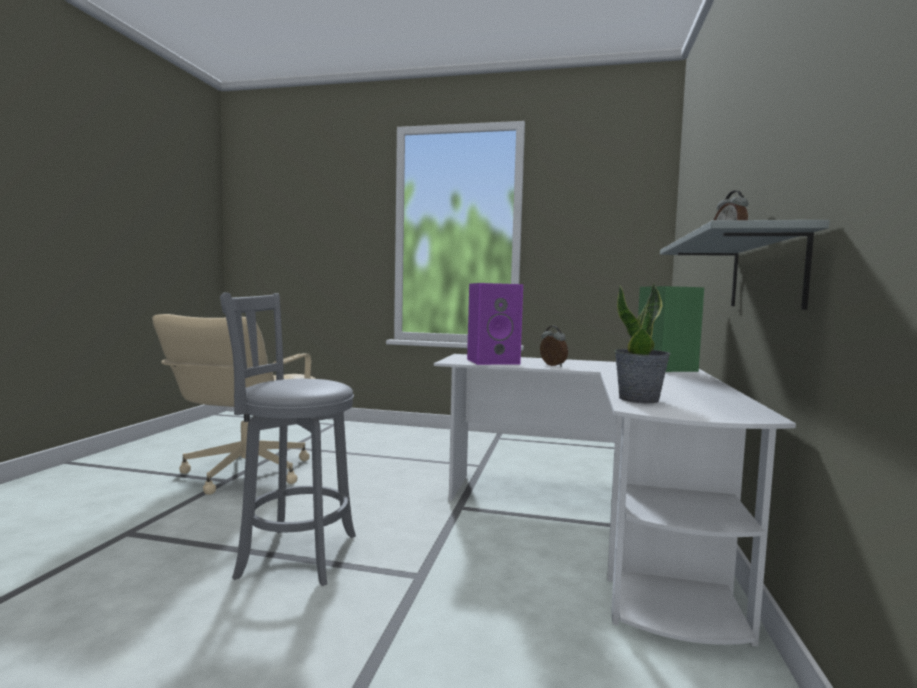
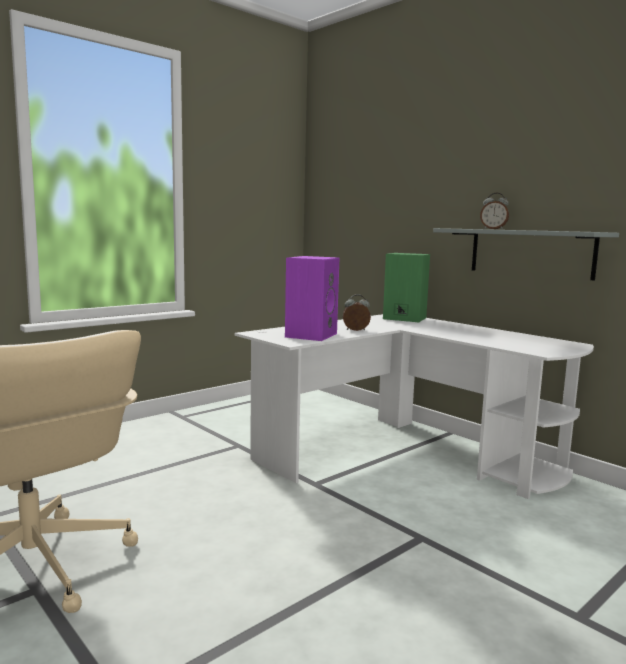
camera: 55 degrees left, 5 degrees up
(292, 555) = (325, 587): grey stool -> none
(639, 399) = (516, 347): potted plant -> none

